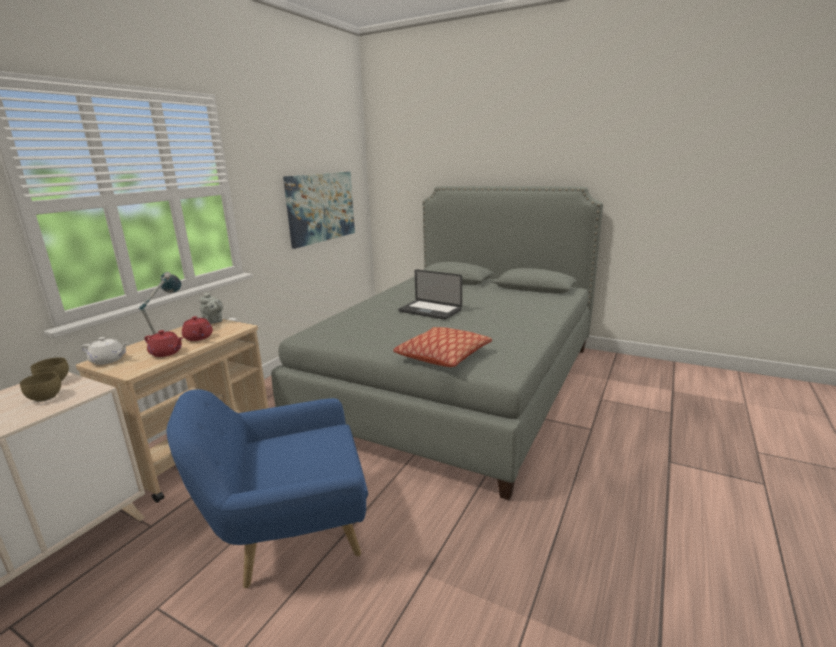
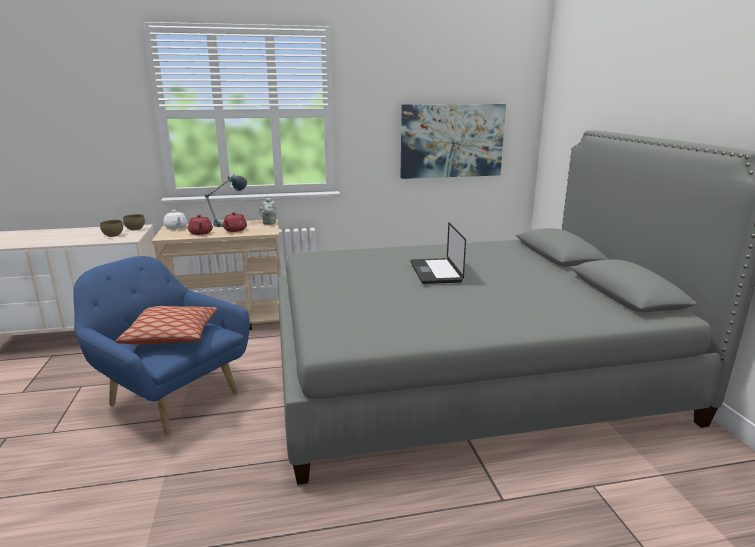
camera: 50 degrees right, 0 degrees up
(443, 356) = (332, 310): pillow -> pillow (172, 335)

